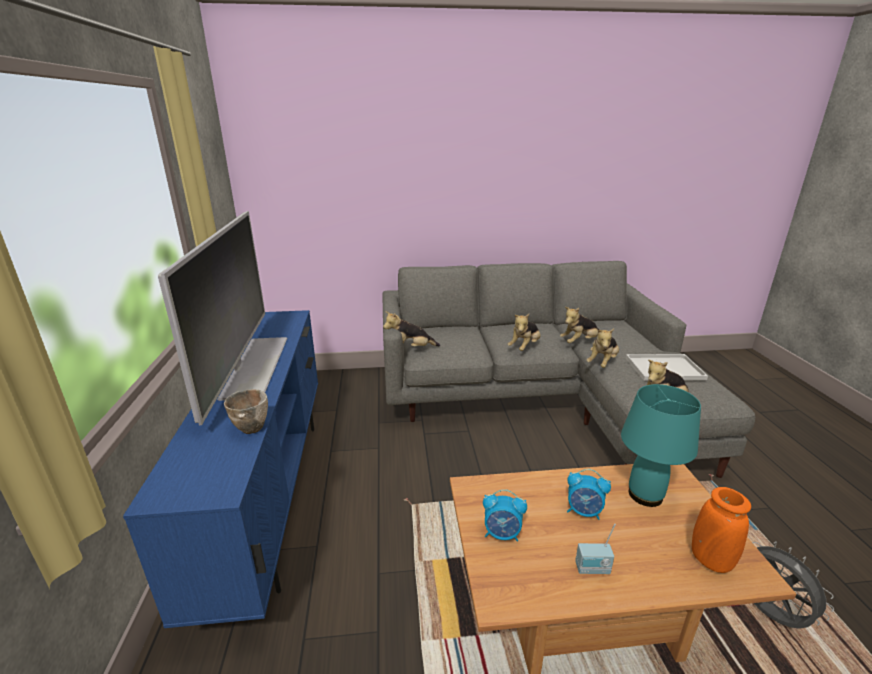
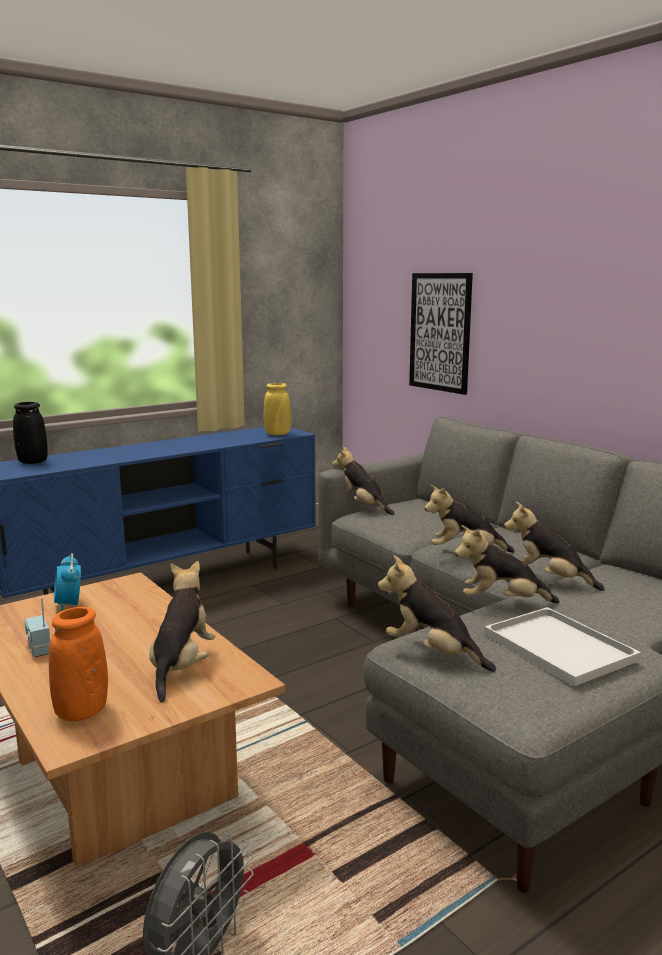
camera: 60 degrees right, 10 degrees down
(189, 461) = (32, 462): none -> black vase
(252, 427) = (84, 464): bowl -> none
(253, 366) = (178, 445): television -> none
(287, 321) = (277, 434): none -> yellow vase
(366, 205) = (440, 332): none -> picture
(584, 511) = (126, 636): alarm clock -> none
(646, 495) = (182, 666): turquoise table lamp -> plush toy

